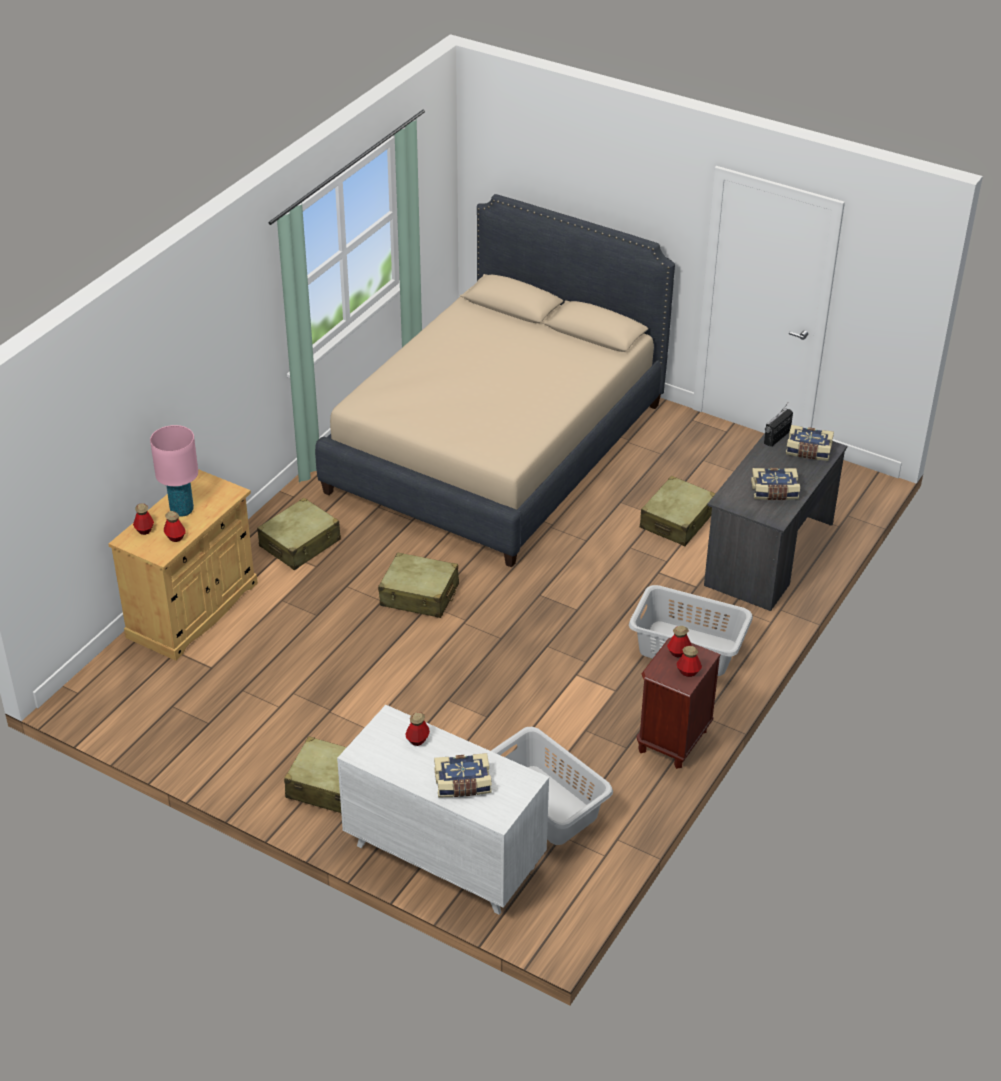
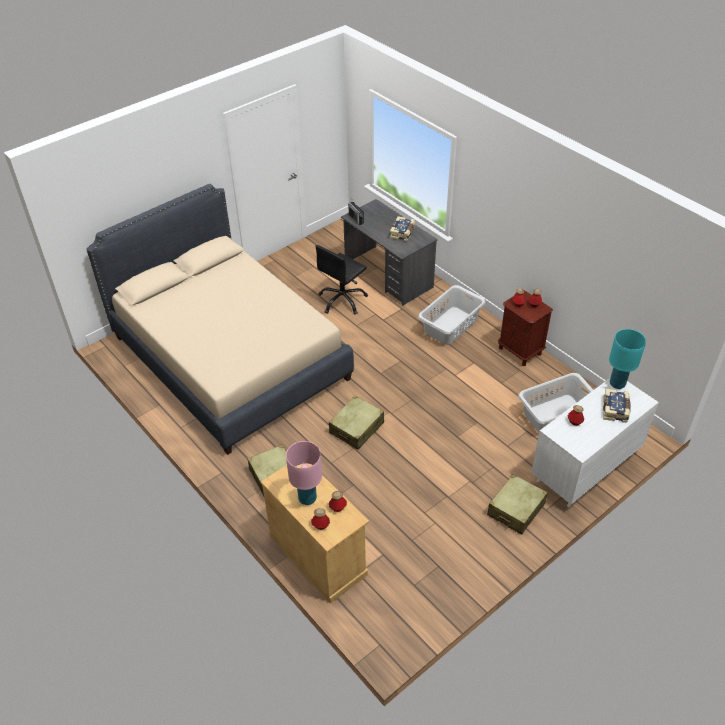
camera: 70 degrees left, 5 degrees up
(523, 780) = (617, 384): none -> turquoise table lamp
(677, 521) = (342, 300): beige suitcase -> black office chair
(808, 451) = (373, 212): book -> none

